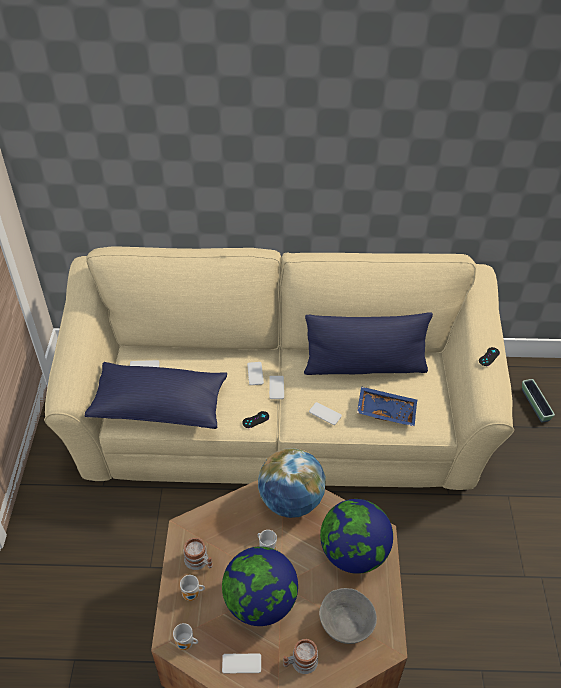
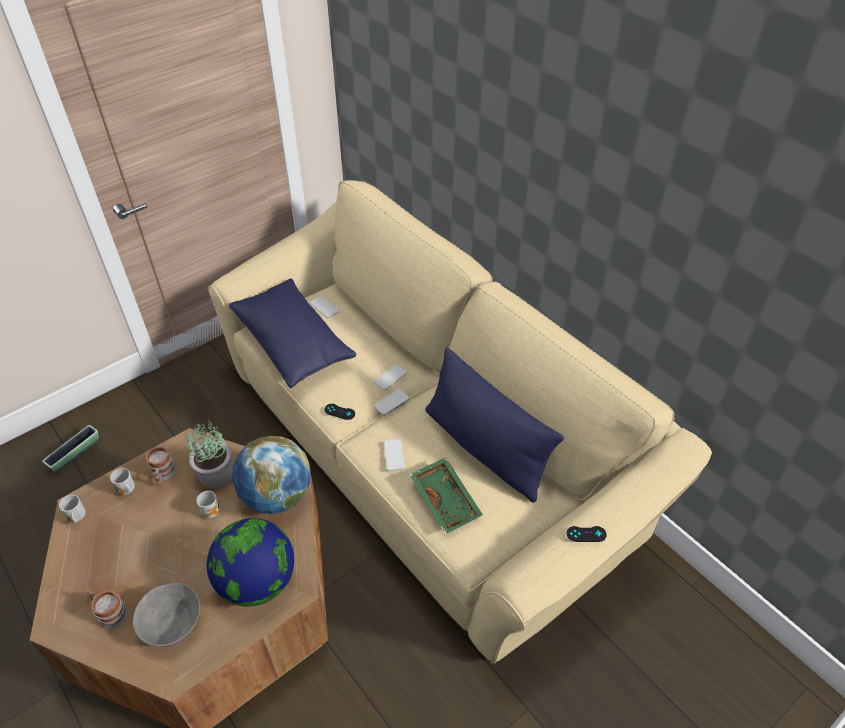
camera: 50 degrees right, 0 degrees up
(234, 526) = (217, 474): none -> potted plant
(241, 663) = (82, 569): phone -> none
(260, 602) = (152, 543): globe -> none
(386, 410) = (446, 500): blue tray -> green tray
(535, 405) = (683, 662): planter -> planter (75, 454)

